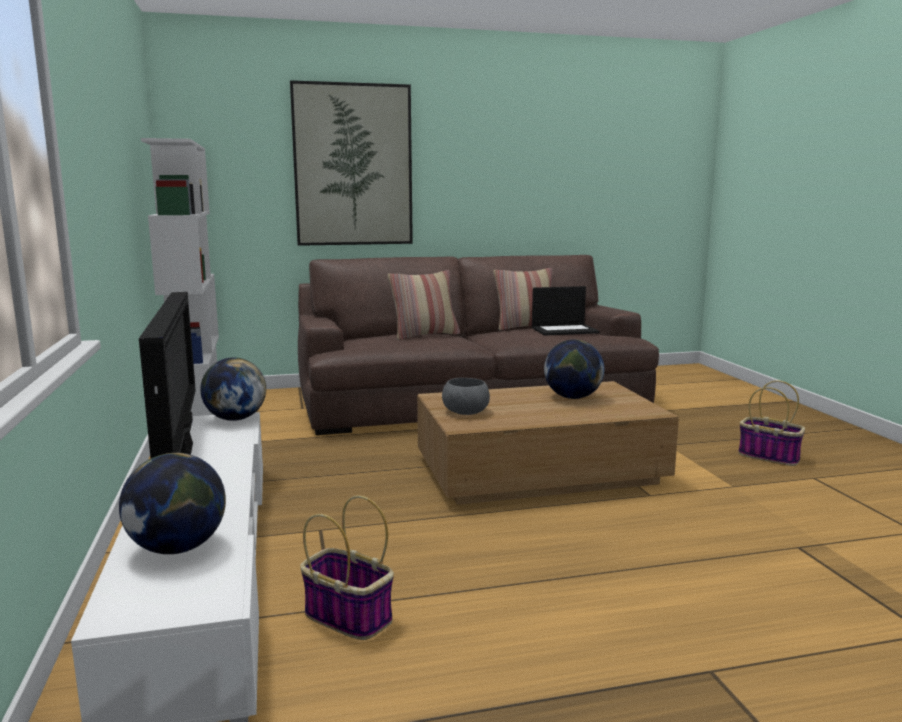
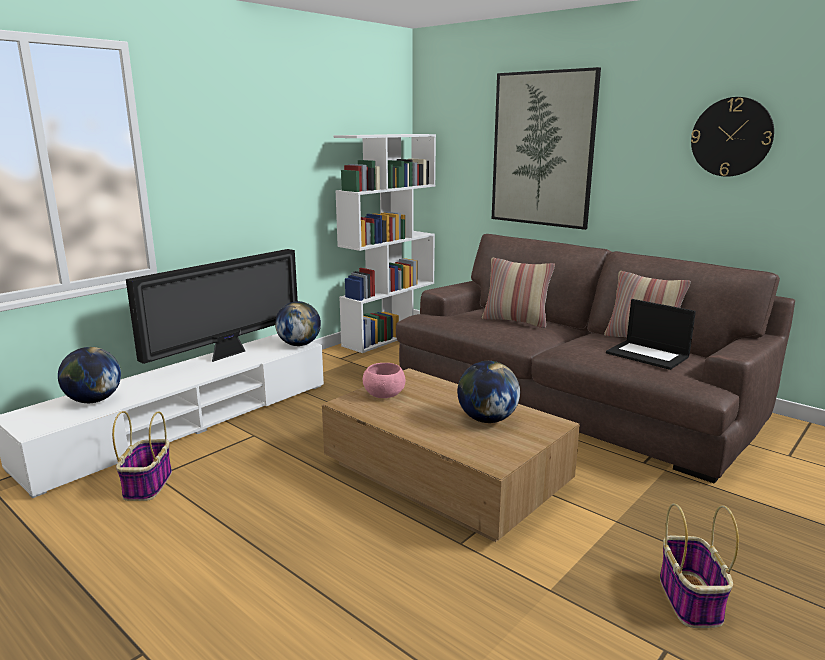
camera: 55 degrees right, 5 degrees up
(466, 412) = (384, 394): grey bowl -> pink bowl
(529, 152) = (731, 137): none -> wall clock

